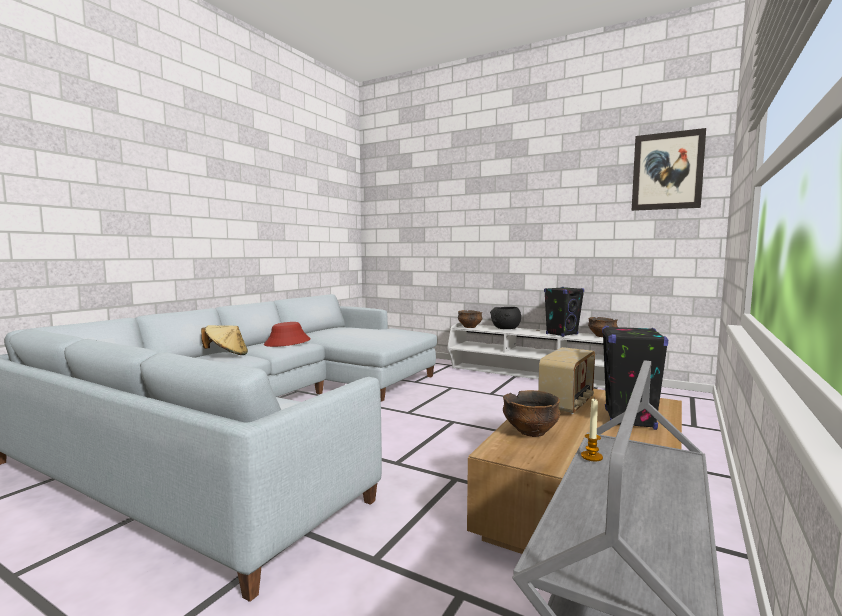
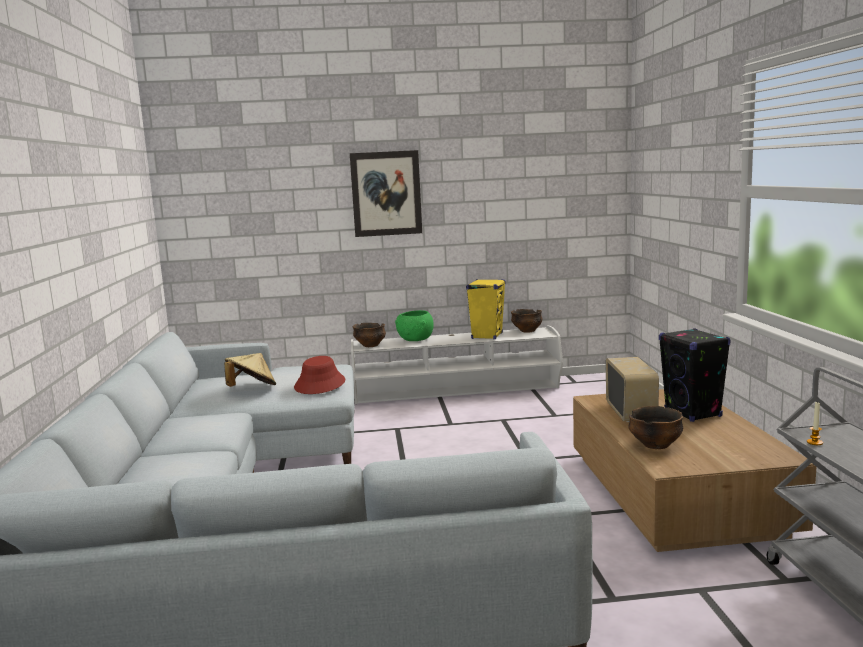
camera: 35 degrees left, 5 degrees up
(227, 354) = (172, 459): beige hat -> beige hat (251, 389)
(287, 342) = (204, 420): red hat -> red hat (320, 384)
(505, 329) = (415, 340): black bowl -> green bowl
(562, 334) = (487, 336): black speaker -> yellow speaker
(667, 171) = (575, 144): picture -> picture (386, 193)

